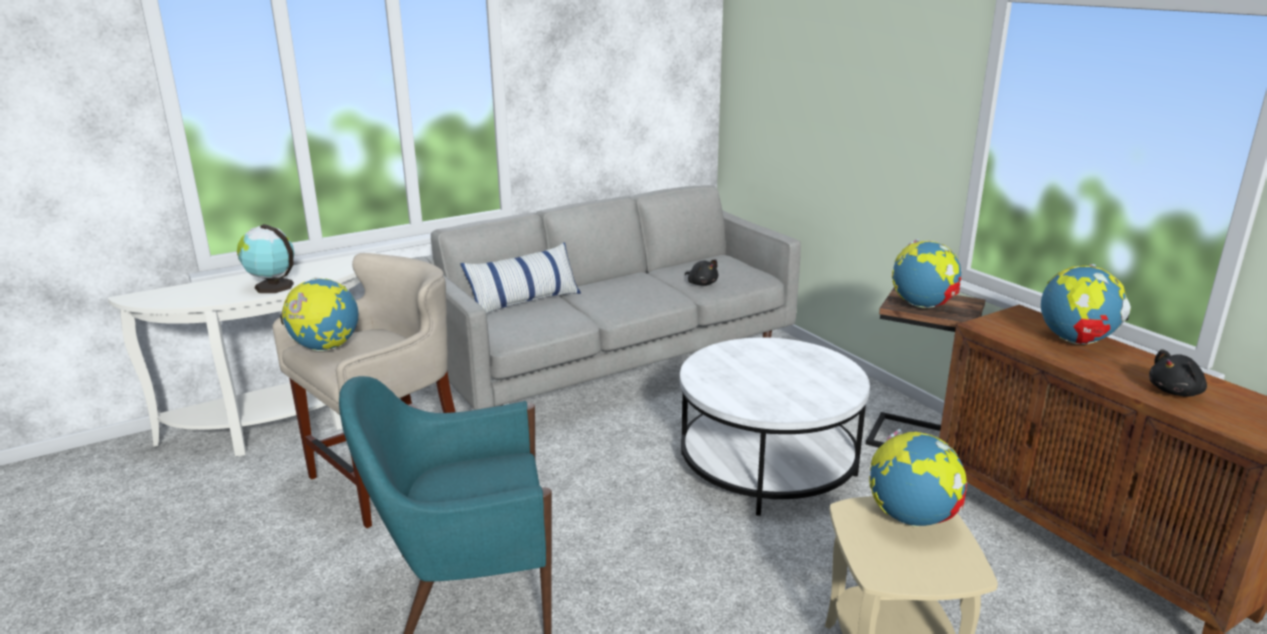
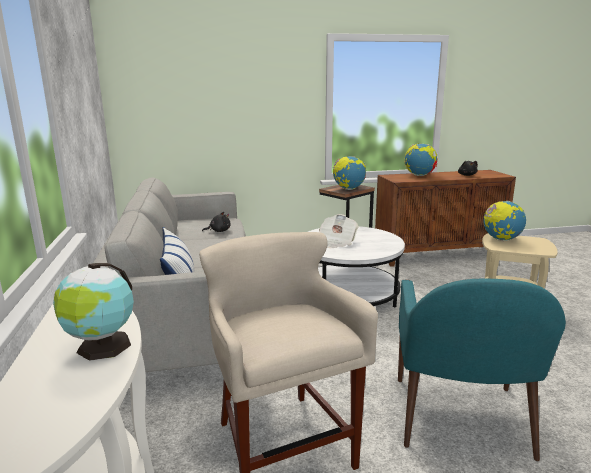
camera: 70 degrees left, 5 degrees down
(325, 348) = (282, 337): globe -> none
(756, 367) = (337, 242): none -> newspaper

